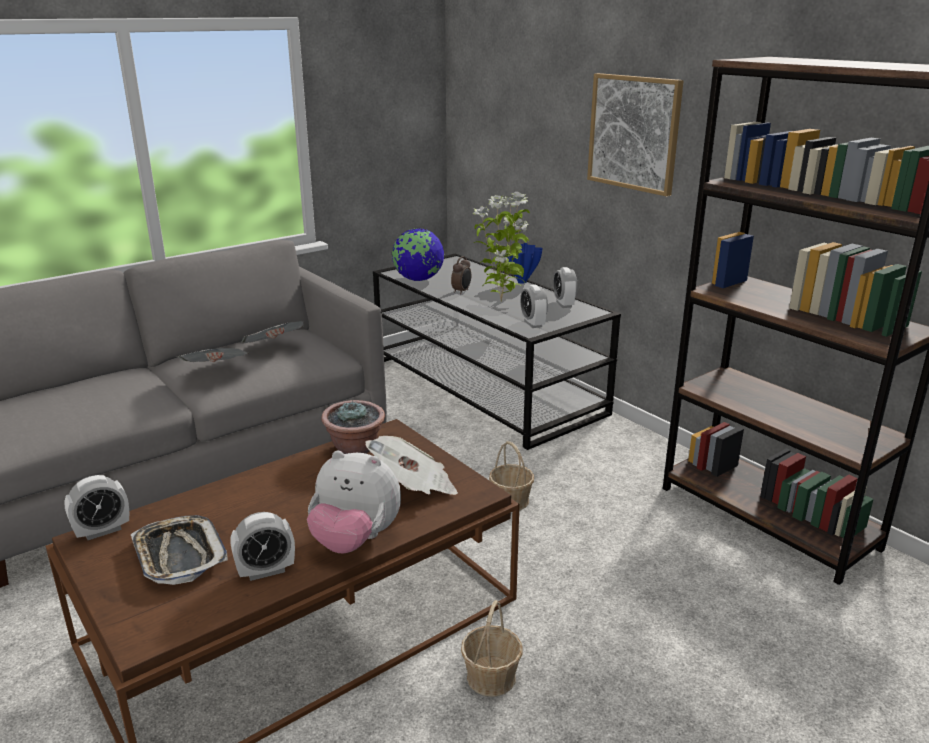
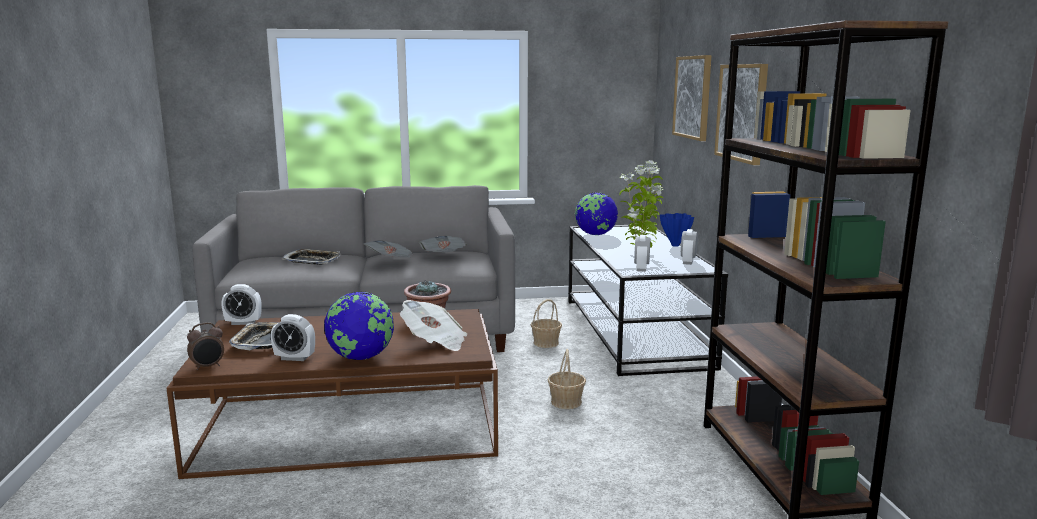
camera: 30 degrees right, 10 degrees down
(94, 394) = (312, 261): none -> tray
(355, 540) = (361, 357): plush toy -> globe
(462, 291) = (617, 244): alarm clock -> alarm clock (208, 367)
(491, 677) = (429, 491): basket -> basket (546, 343)
(531, 106) = (693, 97): none -> picture

